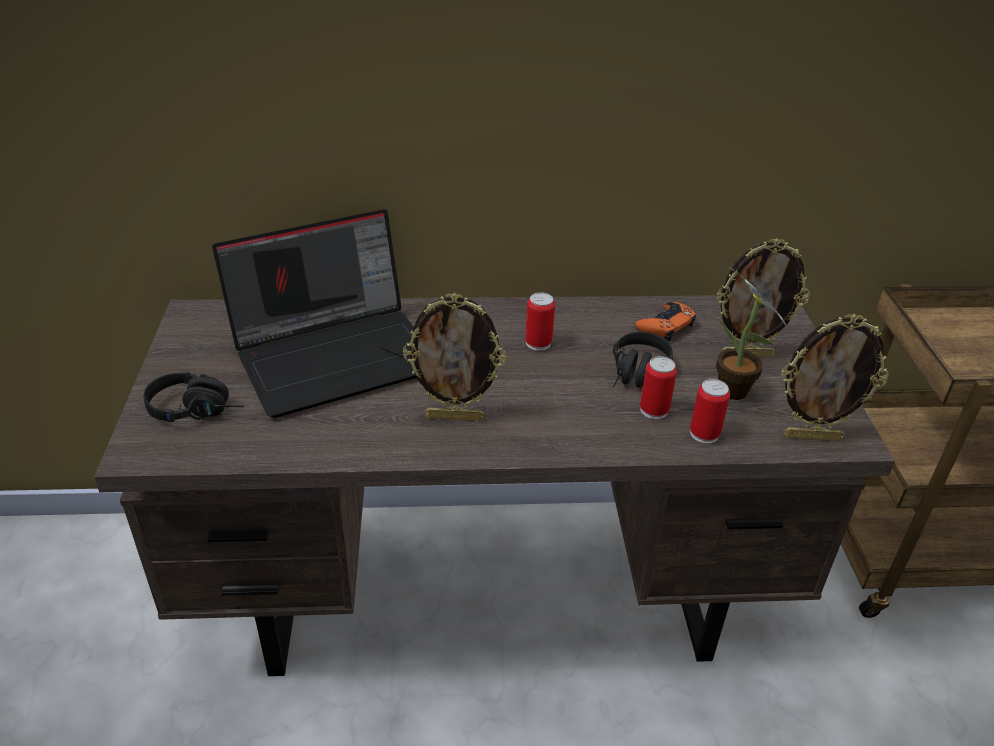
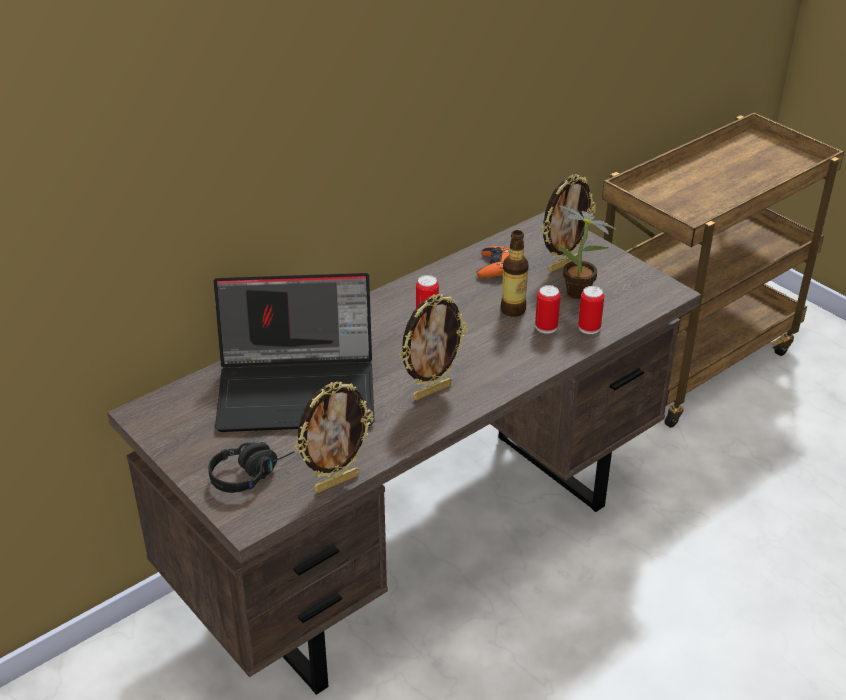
camera: 35 degrees left, 0 degrees up
(337, 354) = (299, 389): laptop -> laptop turned 60 degrees clockwise
(636, 376) = (513, 310): black headphones -> bottle
(812, 437) = (647, 300): picture frame -> picture frame (336, 482)

